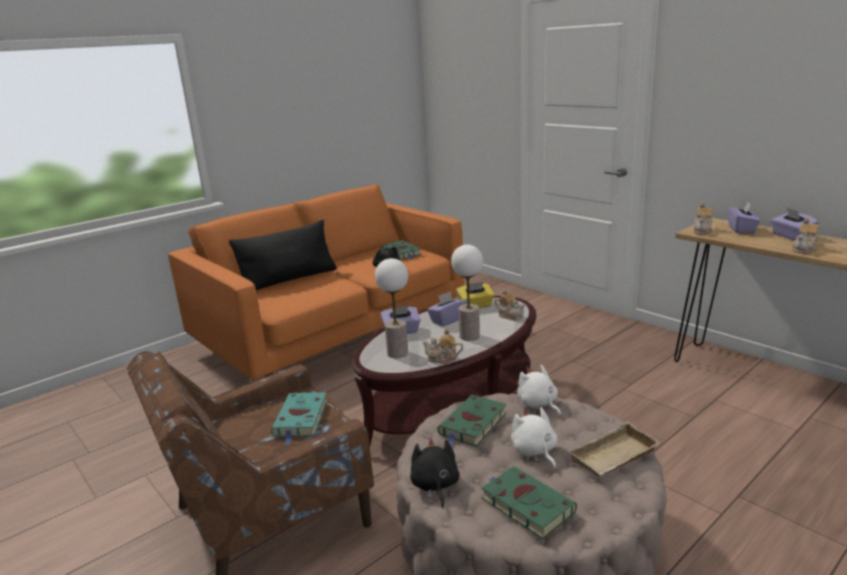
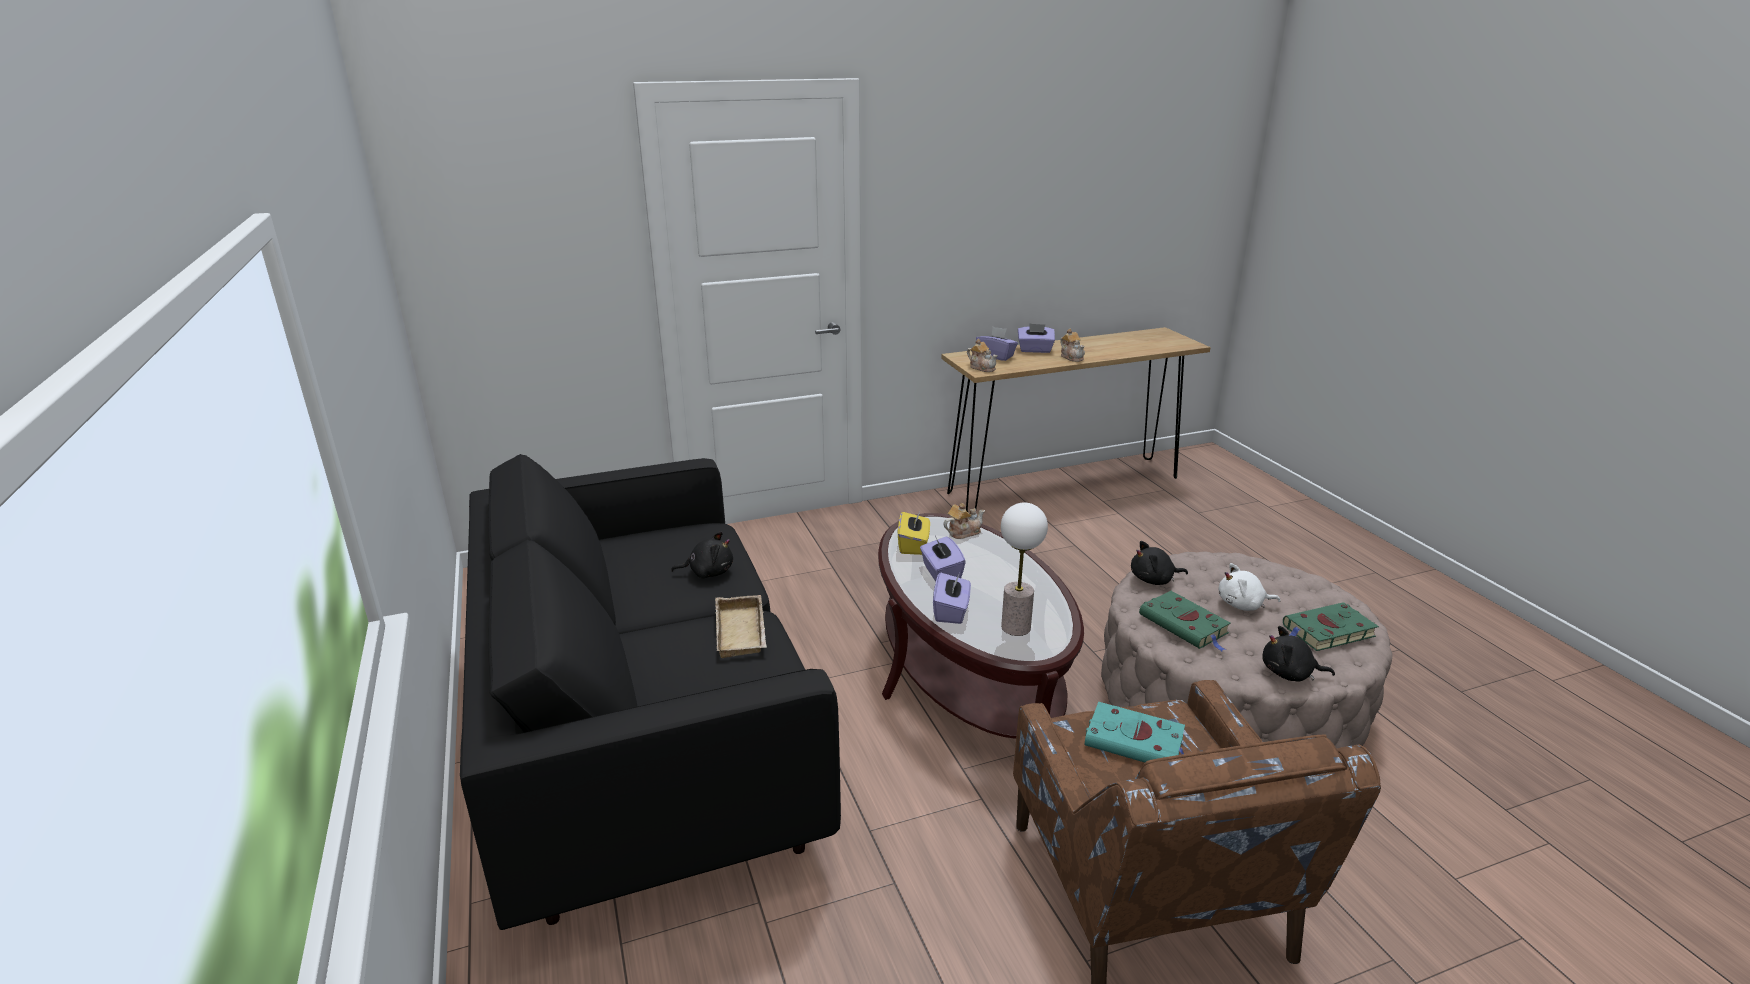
camera: 70 degrees left, 5 degrees up
(289, 280) = (649, 674): black pillow -> none
(334, 335) = (648, 739): orange sofa -> black sofa
(402, 253) = (660, 547): green book -> none
(443, 359) = (1053, 600): teapot -> none
(469, 336) = (1001, 570): table lamp -> none
(538, 404) = (1154, 580): white plush toy -> black plush toy
(615, 458) = (1261, 571): beige tray -> beige tray (743, 632)

